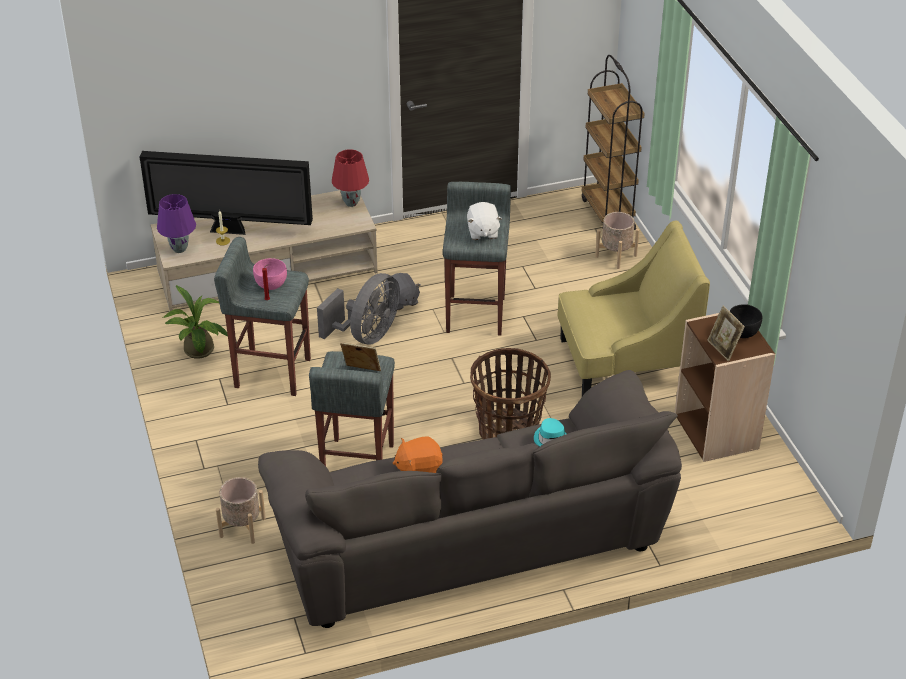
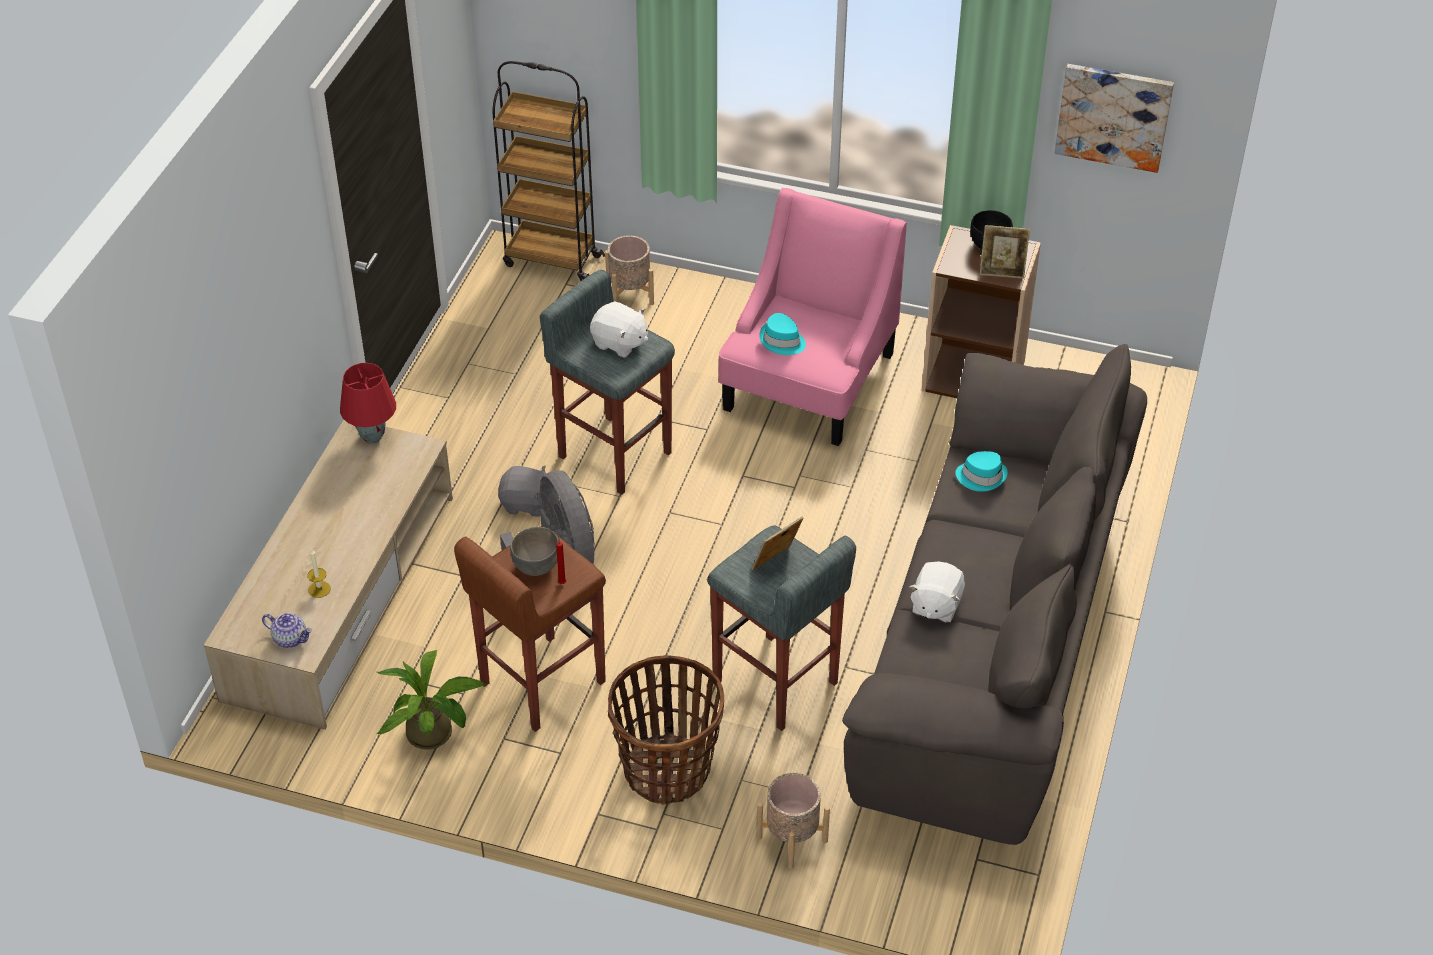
camera: 55 degrees left, 5 degrees up
(180, 249) = (290, 638): purple table lamp -> teapot
(231, 230) = (306, 571): television -> none
(271, 285) = (537, 566): pink bowl -> grey bowl
(271, 372) = (540, 683): grey stool -> brown stool
(418, 468) = (935, 605): orange plush toy -> white plush toy
(508, 430) = (832, 528): basket -> basket (667, 770)
(594, 309) = (782, 341): none -> turquoise hat
(625, 362) = (809, 382): yellow armchair -> pink armchair
(838, 282) = (1113, 116): none -> picture

